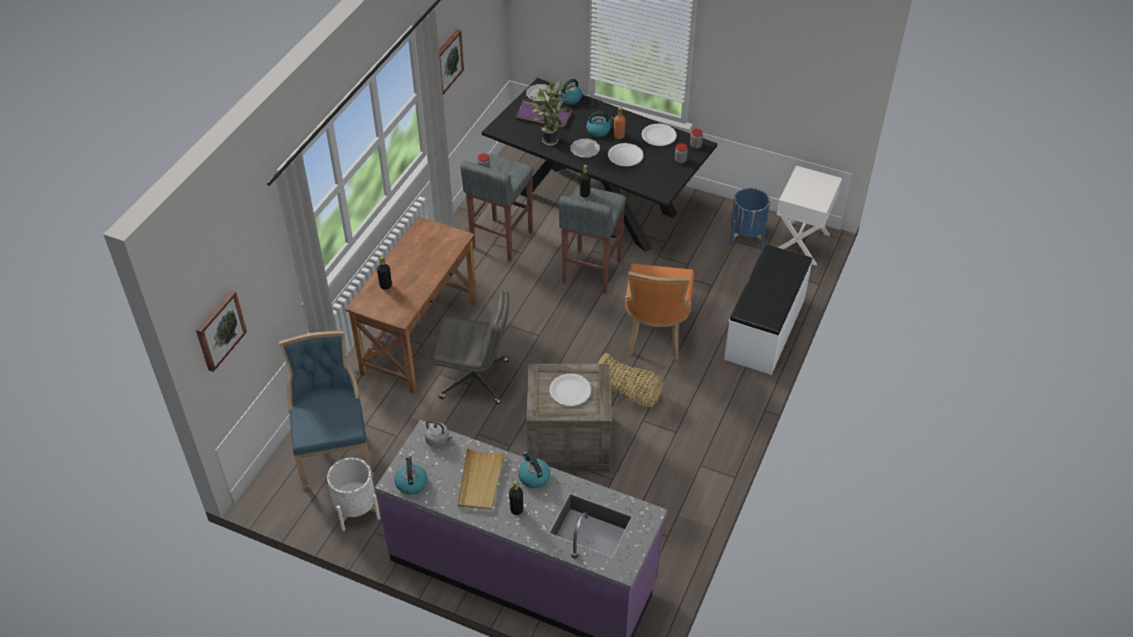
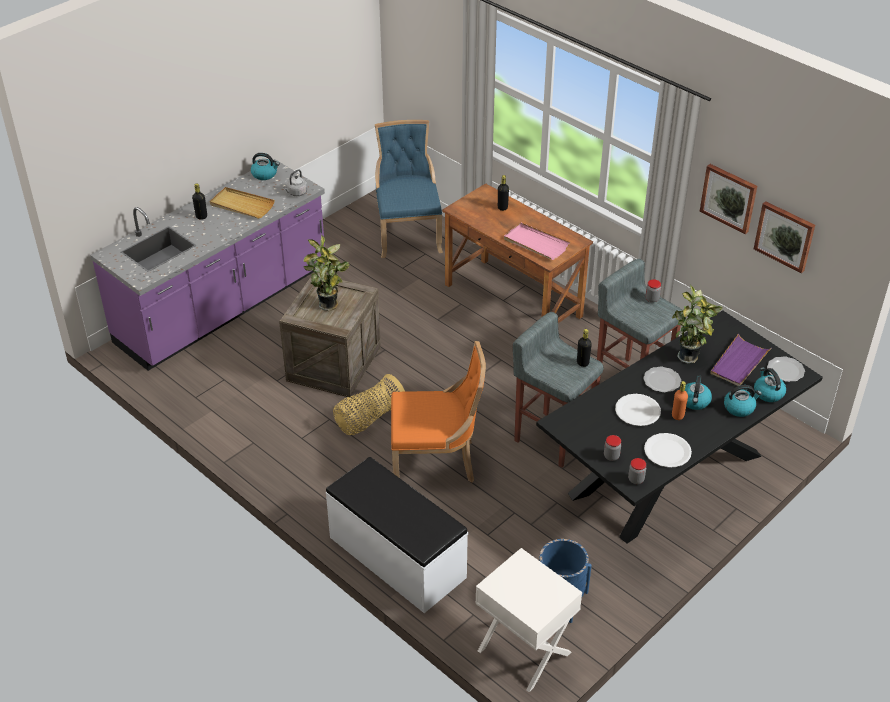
camera: 110 degrees right, 5 degrees down
(219, 330) = (407, 45): picture -> picture (785, 236)
(334, 450) = (408, 234): blue chair -> blue chair turned 105 degrees counterclockwise
(356, 509) = (341, 236): white planter -> none
(437, 251) = (535, 243): none -> pink tray
(475, 379) = (442, 324): grey office chair -> none
(534, 477) = (225, 231): kettle -> kettle (739, 407)
(570, 391) = (330, 306): white plate -> potted plant
(655, 334) = (436, 462): orange chair -> orange chair turned 150 degrees clockwise

